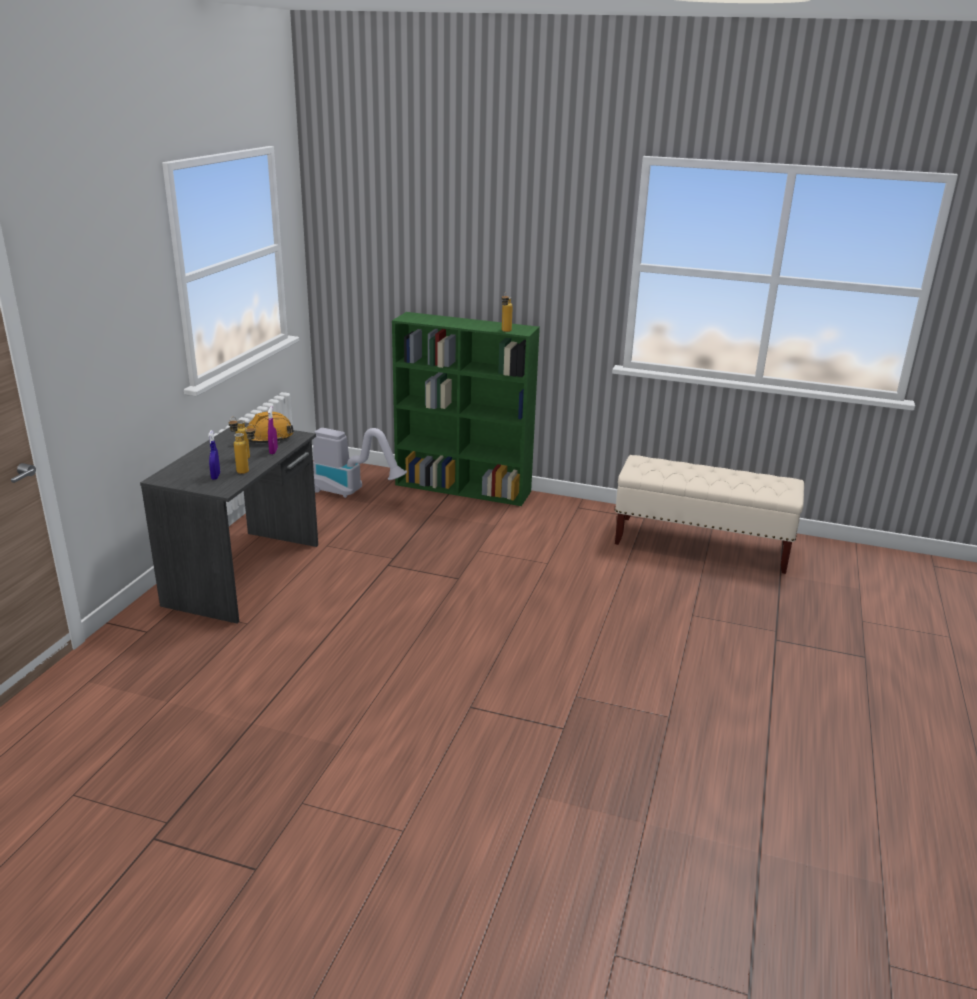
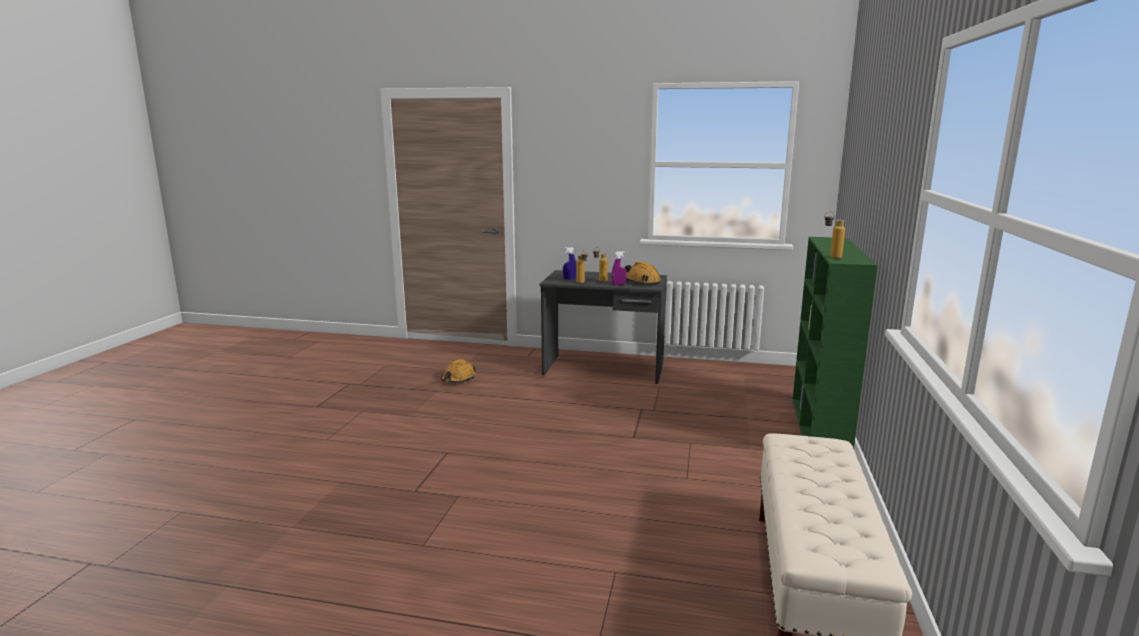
camera: 85 degrees right, 10 degrees down
(209, 702) = (458, 379): none -> orange hard hat
(353, 492) = (759, 386): vacuum cleaner -> none

